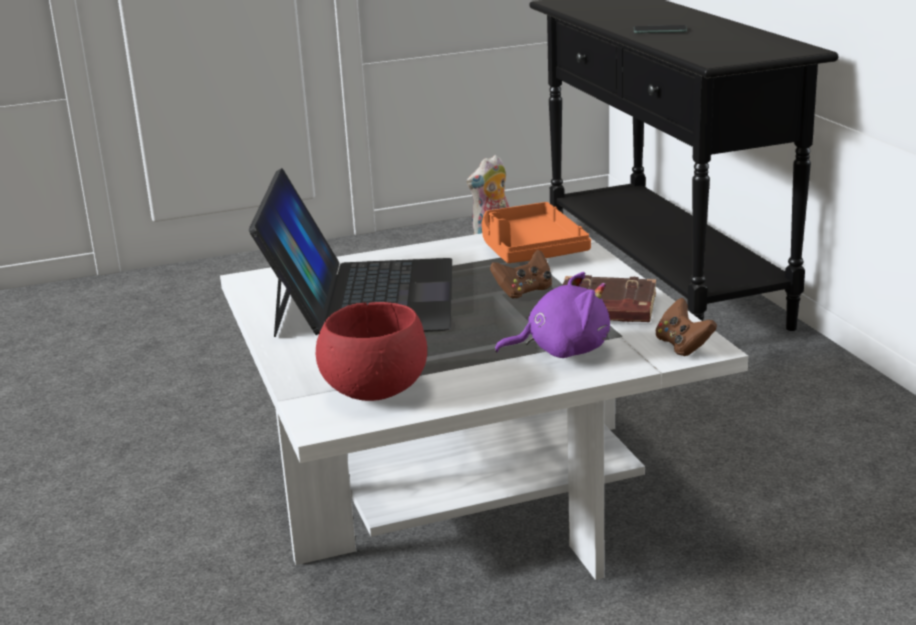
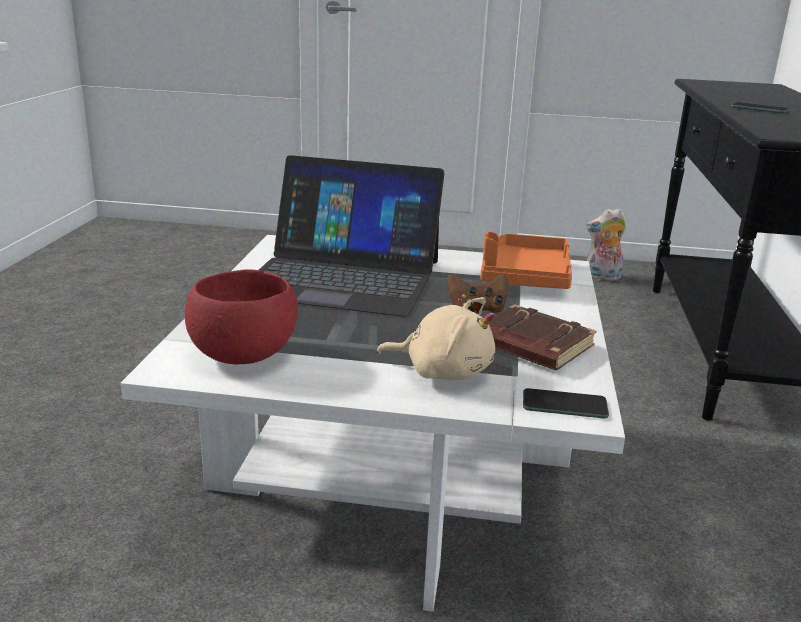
camera: 25 degrees right, 0 degrees up
(363, 296) = (342, 277): laptop -> laptop turned 75 degrees clockwise
(562, 351) = (443, 371): purple plush toy -> beige plush toy
(682, 346) = (564, 405): brown game controller -> phone

